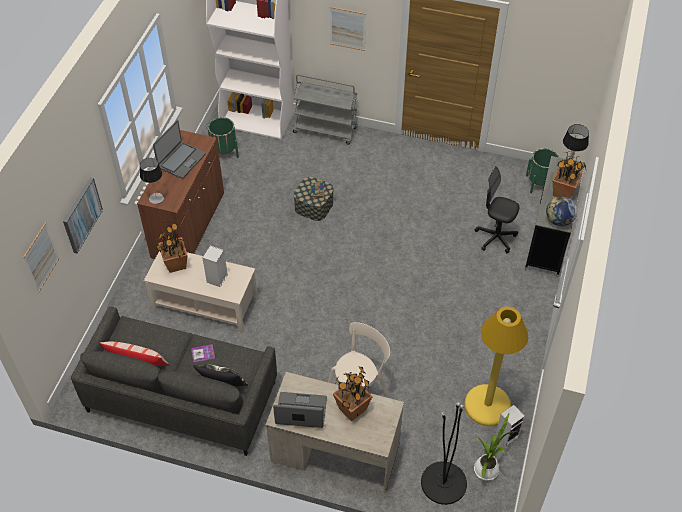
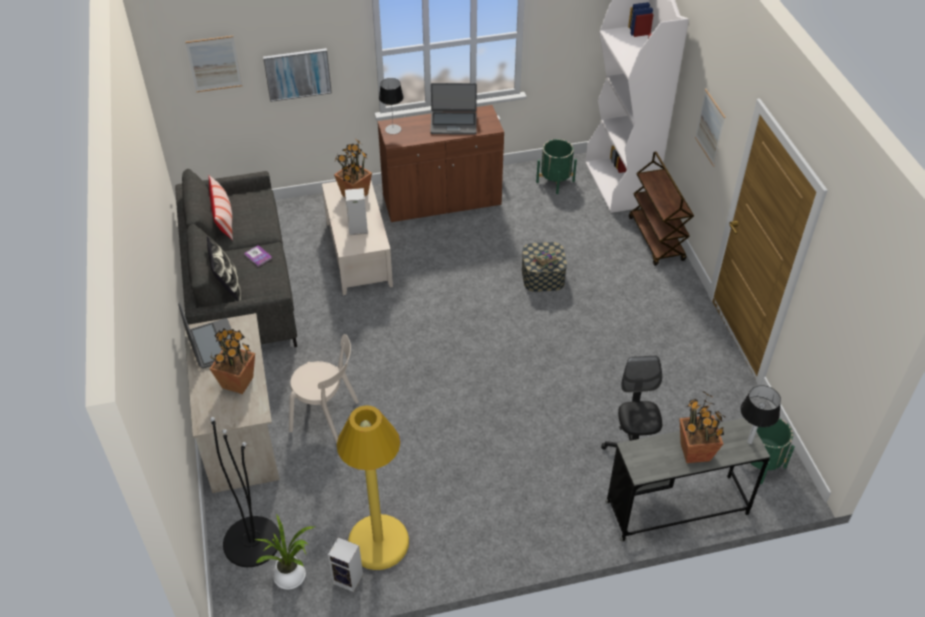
camera: 60 degrees right, 5 degrees down
(326, 130) = (656, 239): grey cart -> brown cart
(558, 221) = (642, 465): globe -> none

